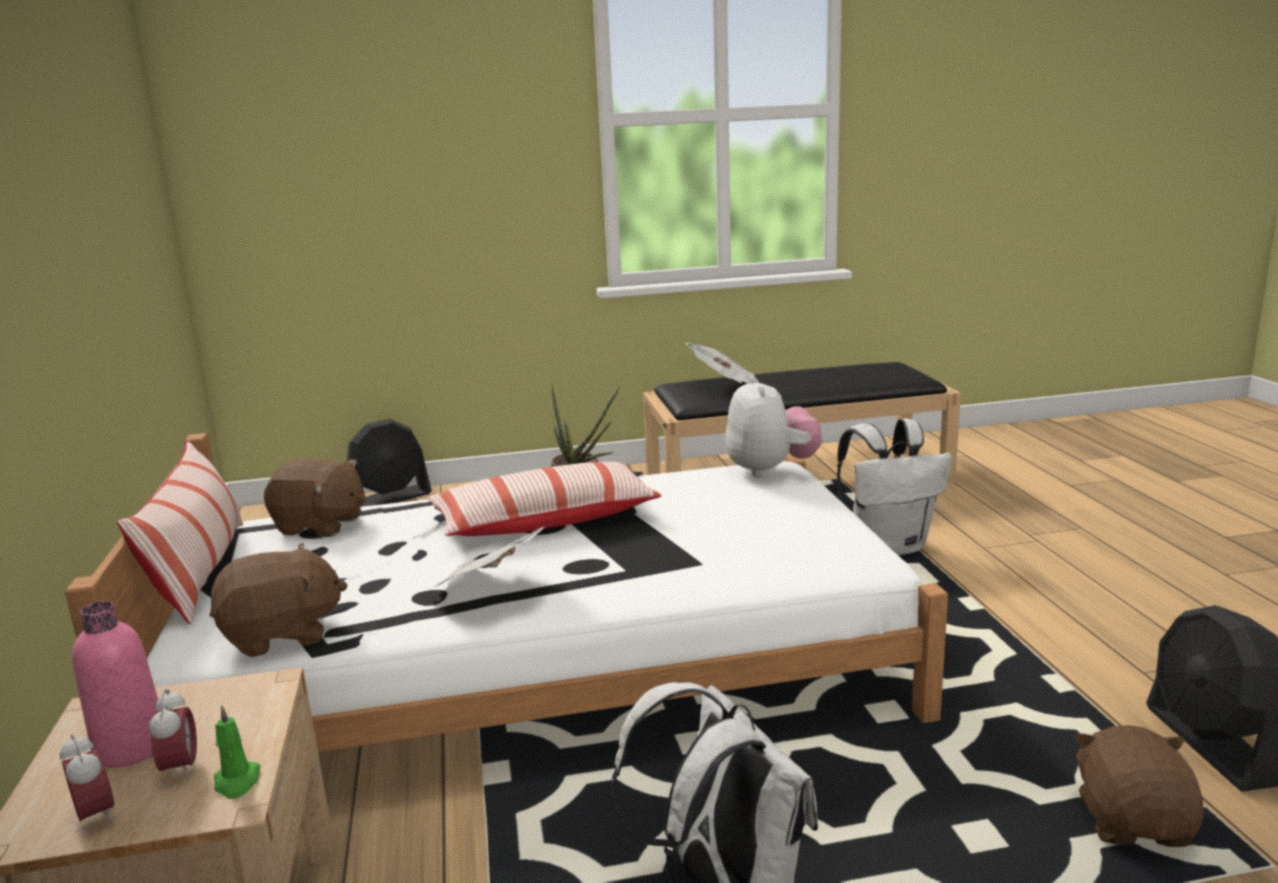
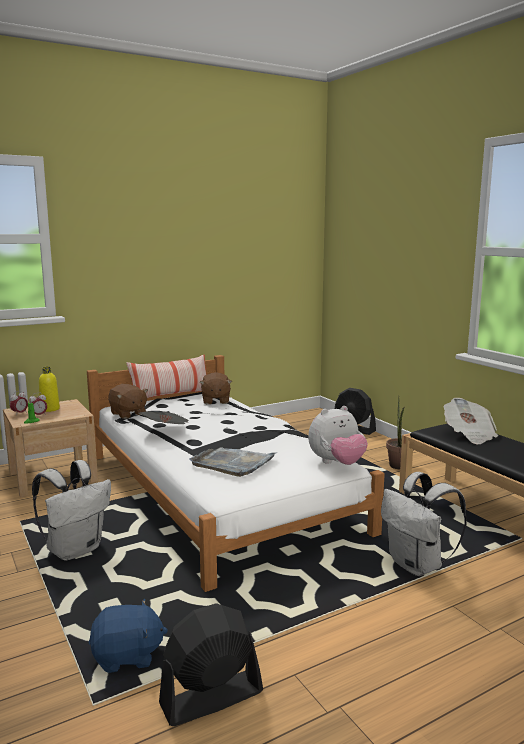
camera: 70 degrees right, 5 degrees down
(131, 748) = (50, 409): pink bottle -> yellow bottle
(545, 520) = (237, 429): pillow -> none
(729, 540) = (233, 463): none -> grey tray
(1133, 822) = (127, 656): brown plush toy -> blue plush toy

